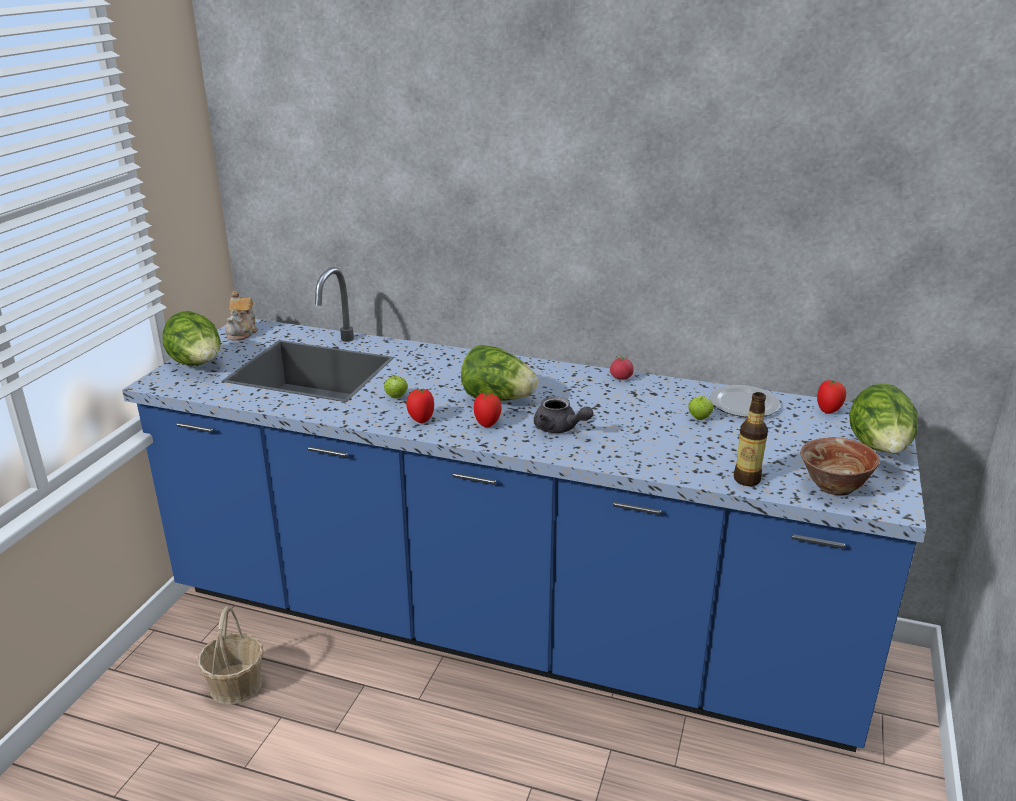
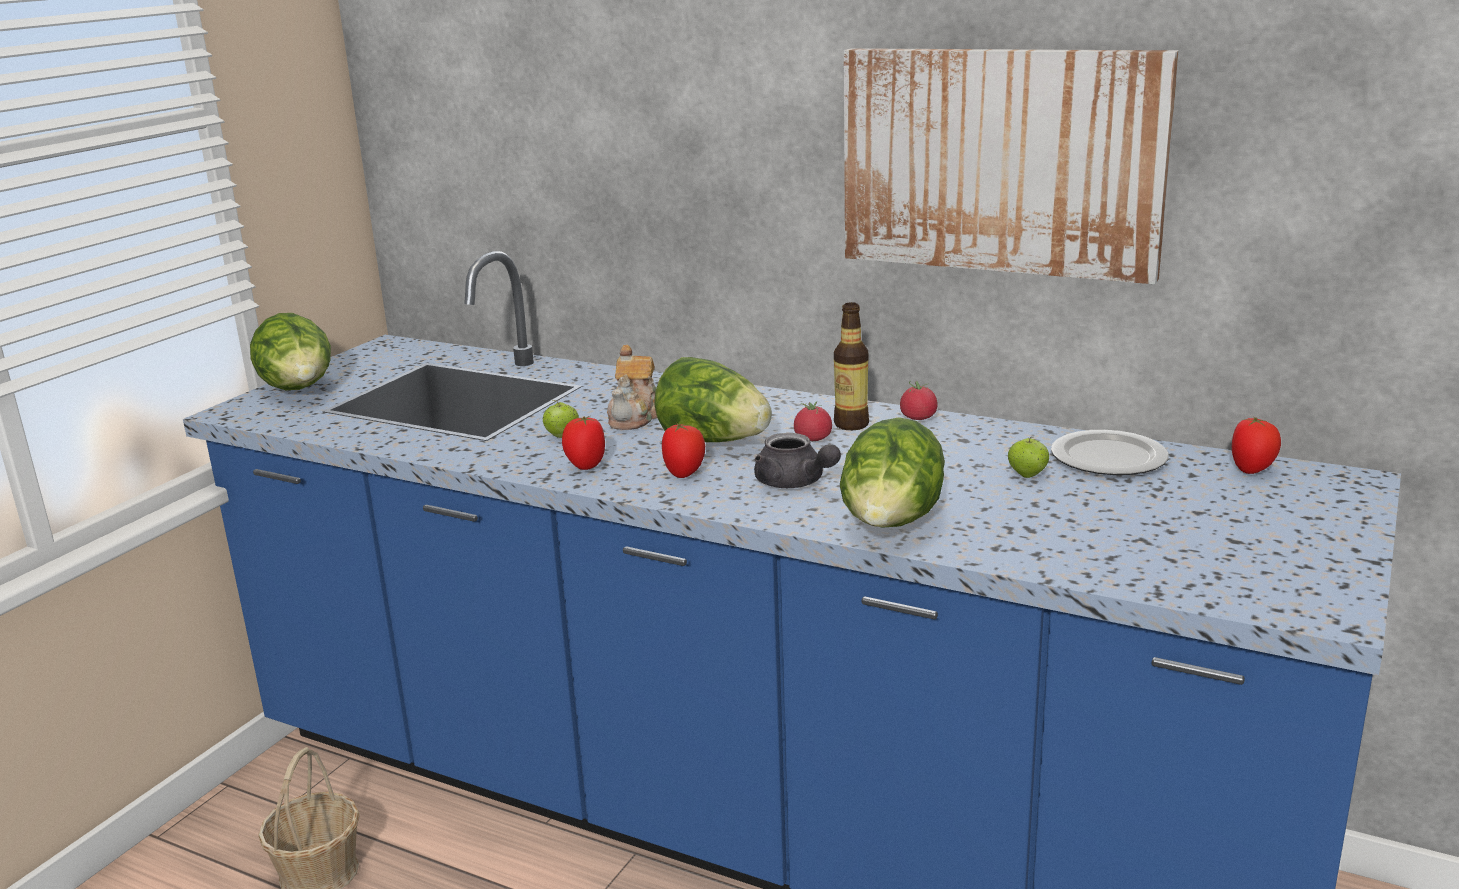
camera: 10 degrees right, 5 degrees down
(243, 332) = (381, 353): teapot -> teapot (635, 417)
(560, 395) = (813, 439): none -> tomato
(677, 219) = (1001, 161): none -> picture
(747, 479) = (1079, 563): bottle -> bottle (851, 424)
(834, 487) = (1229, 579): bowl -> none
(879, 449) = (1327, 528): lettuce -> lettuce (891, 527)

